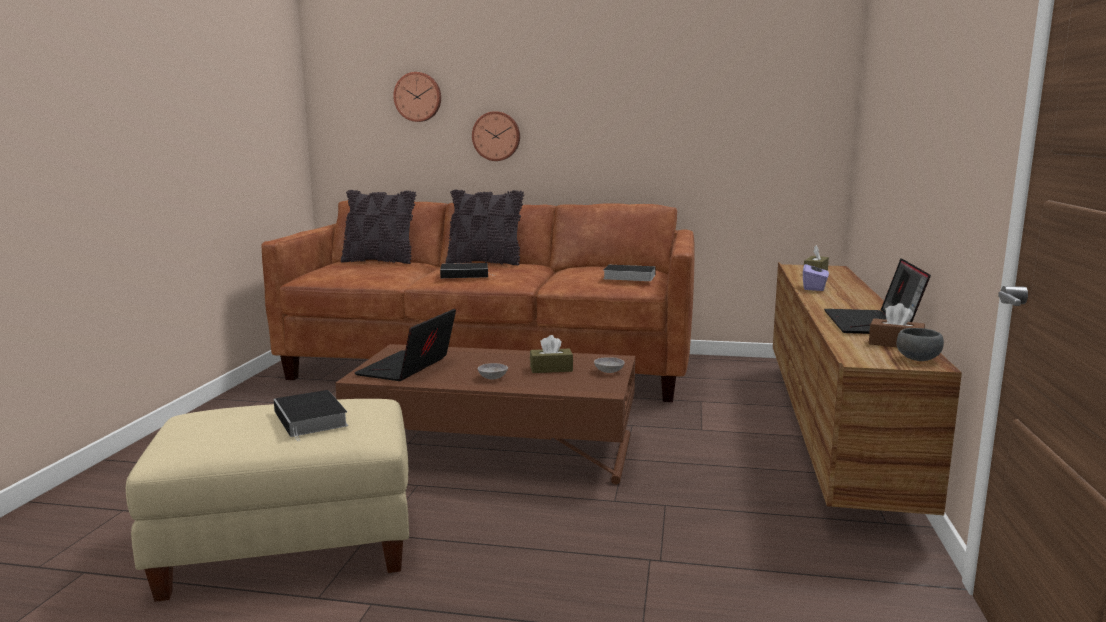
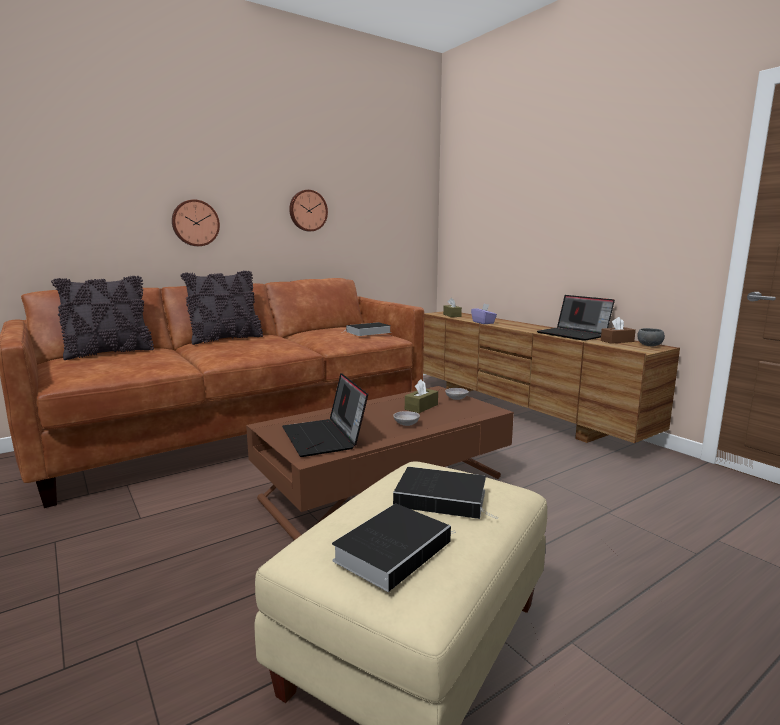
camera: 45 degrees left, 0 degrees up
(418, 97) = (106, 180): wall clock -> wall clock (307, 210)
(466, 274) = (244, 349): book -> book (394, 549)

